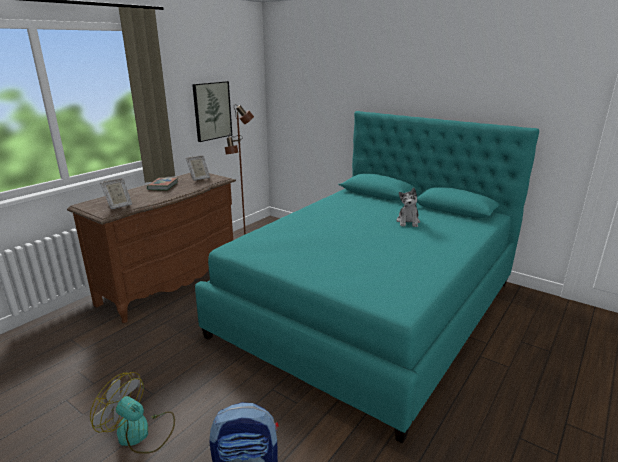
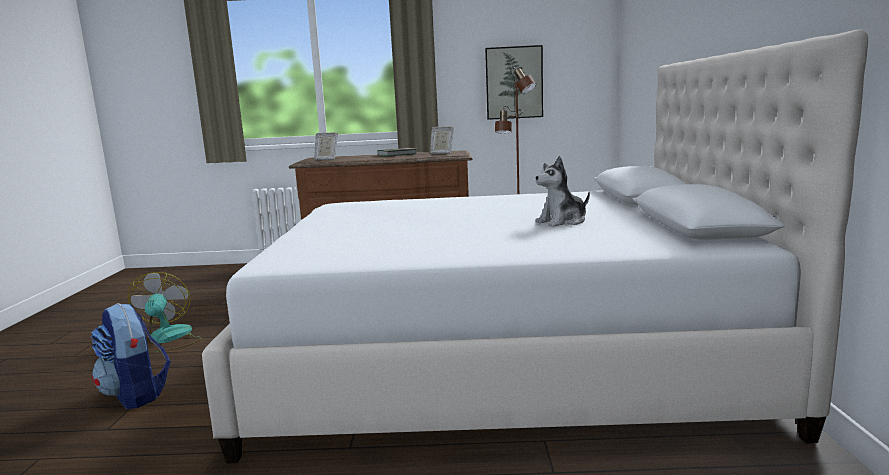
camera: 55 degrees right, 10 degrees down
(370, 308) = (501, 358): turquoise bed -> white bed

